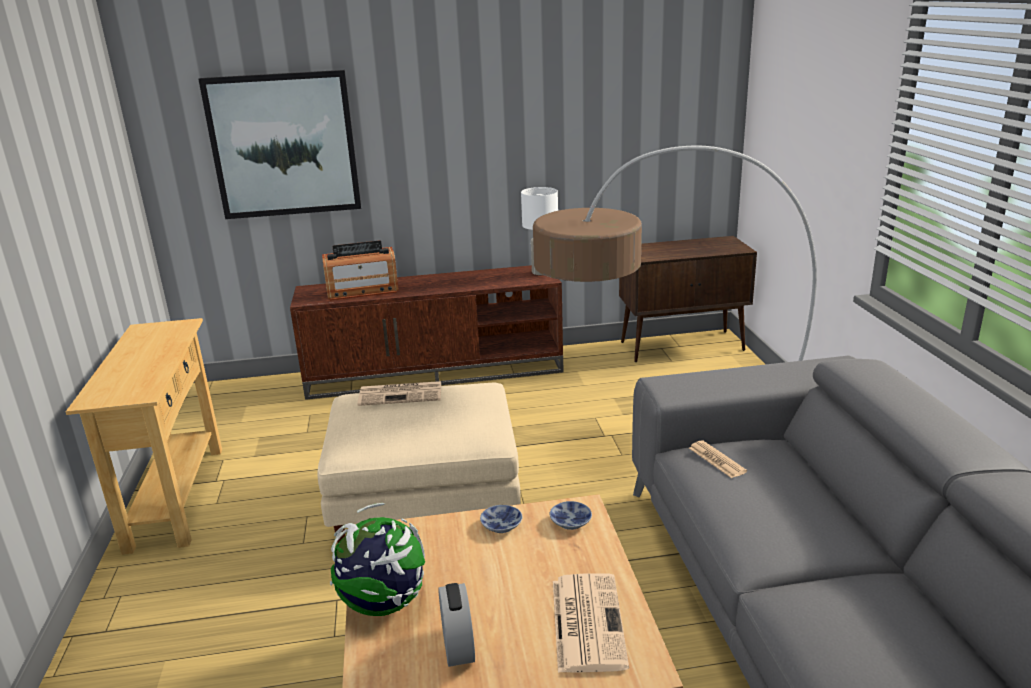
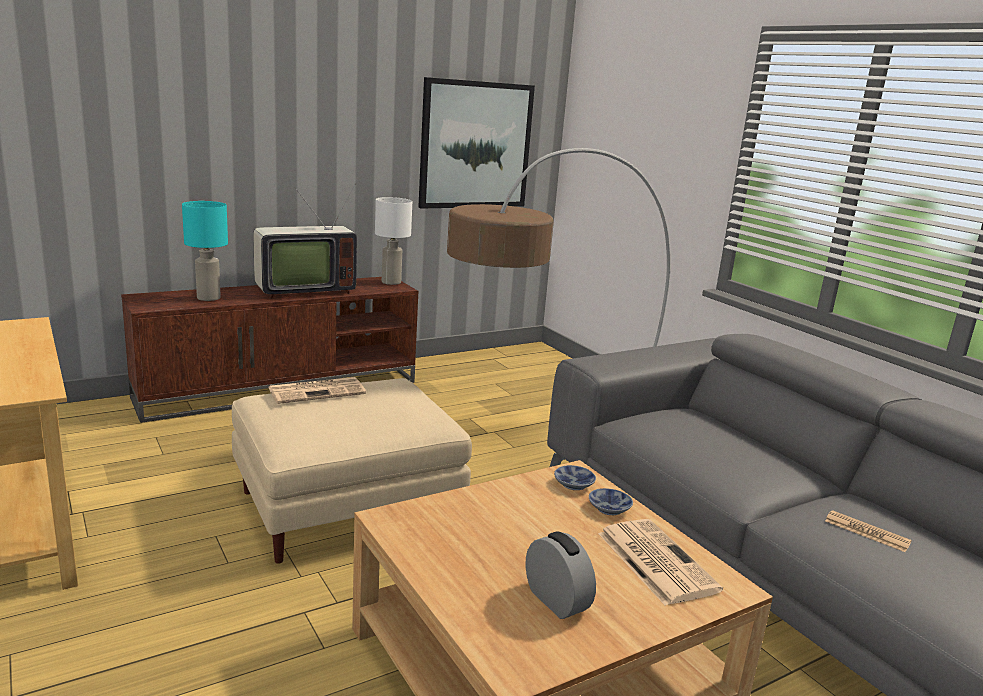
camera: 25 degrees left, 5 degrees down
(284, 145) = (118, 131): picture -> picture (475, 145)
(362, 290) = (209, 298): radio -> turquoise table lamp
(384, 604) = (451, 576): globe -> none
(450, 282) = (302, 290): none -> television
(503, 526) = (514, 495): bowl -> bowl (611, 509)
(683, 346) = (511, 356): brown cabinet -> none
(716, 460) = (657, 424): newspaper -> newspaper (866, 532)

